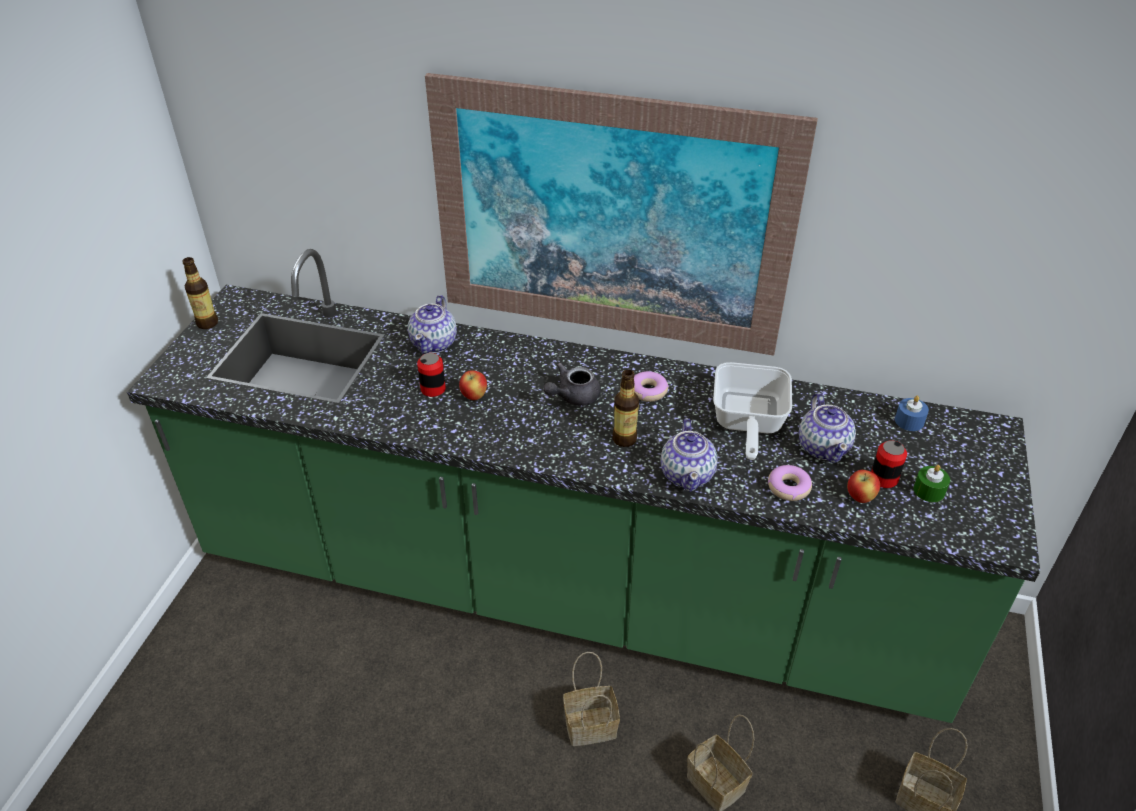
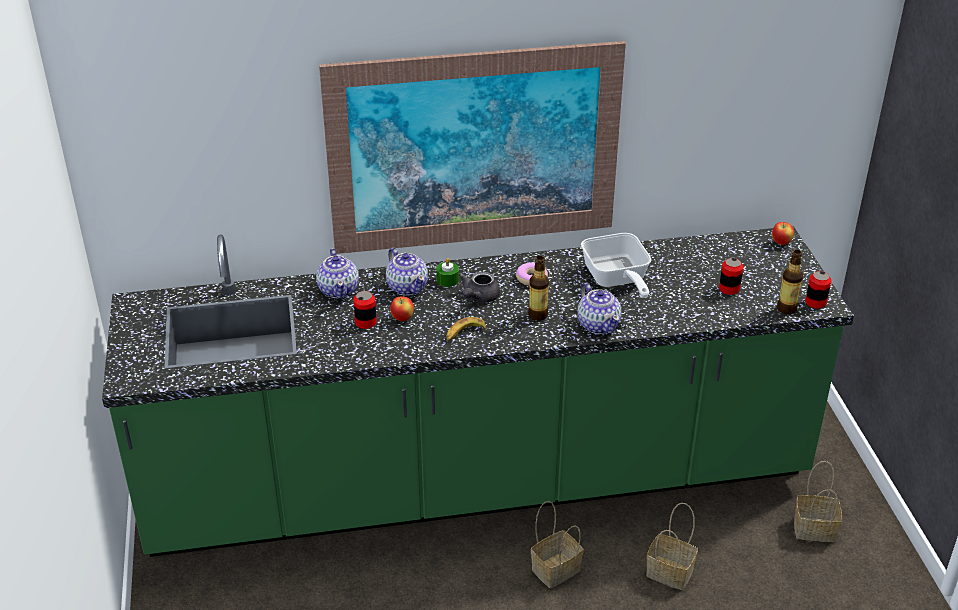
camera: 25 degrees left, 5 degrees down
(207, 323) = (125, 328): bottle -> bottle (786, 309)
(527, 435) = (464, 333): none -> banana
(789, 487) = (671, 313): donut -> none
(823, 447) = (678, 280): teapot -> teapot (407, 287)
(860, 498) = (721, 305): apple -> apple (781, 243)
(909, 421) = (723, 248): blue candle -> none
(929, 491) = (761, 288): green candle -> green candle (447, 280)
(993, 535) = (815, 302): none -> can

